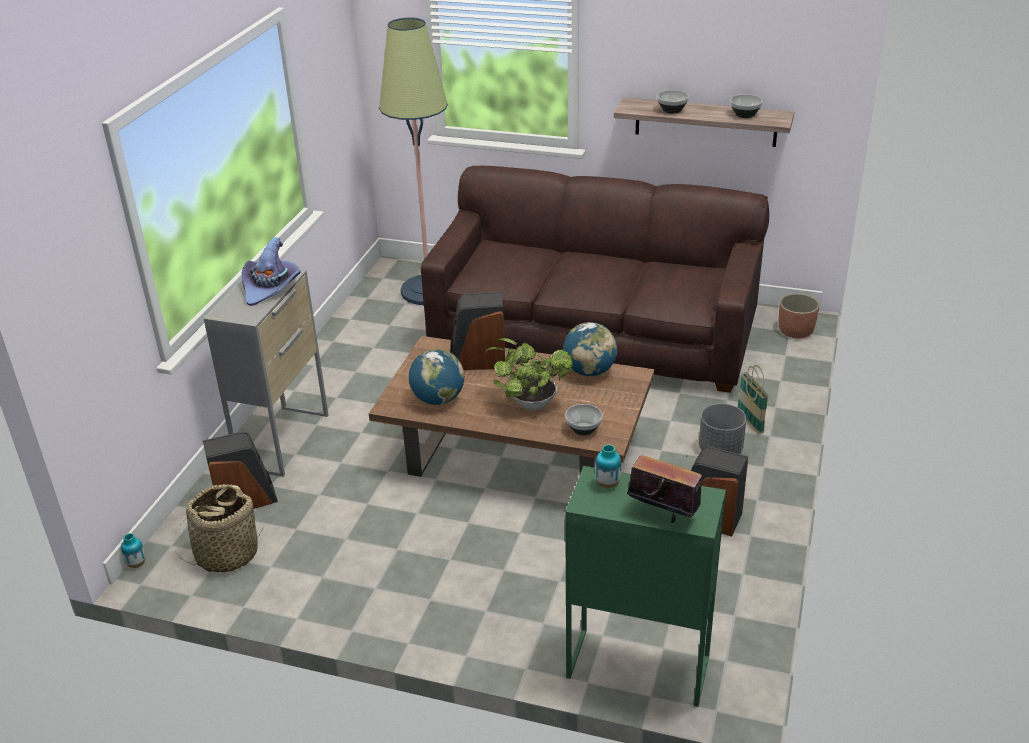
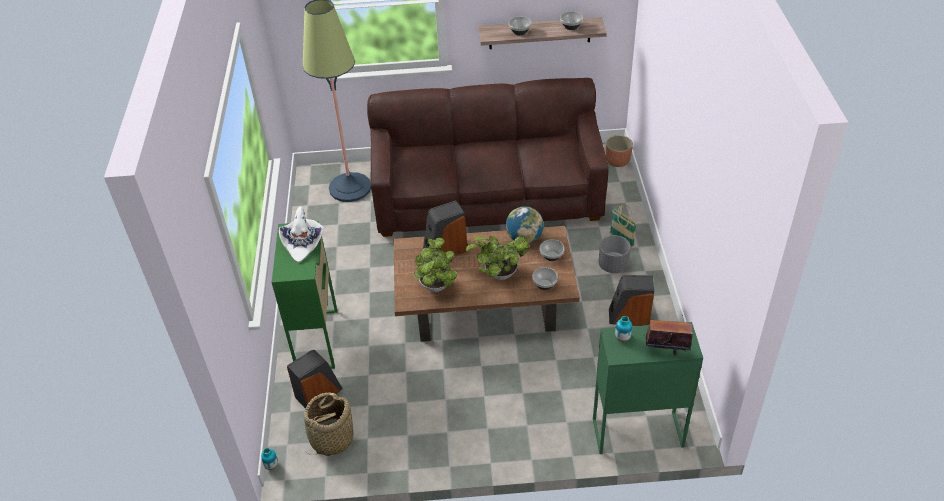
camera: 20 degrees left, 10 degrees up
(271, 287) = (303, 242): purple hat -> white hat
(285, 440) = (318, 339): grey cabinet -> green cabinet
(438, 399) = (436, 287): globe -> potted plant
(614, 399) = (552, 256): none -> bowl

